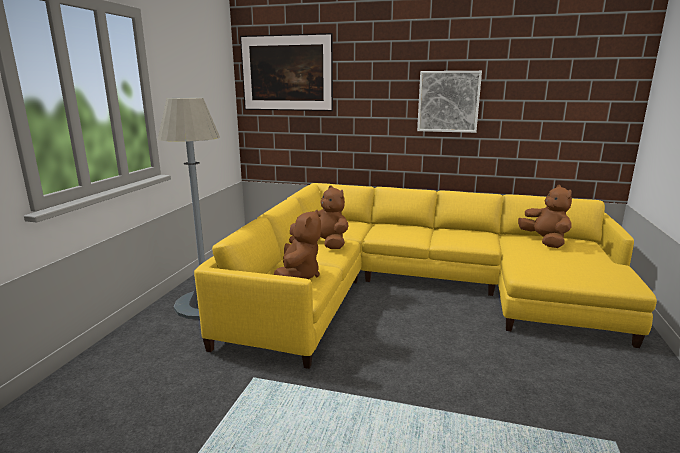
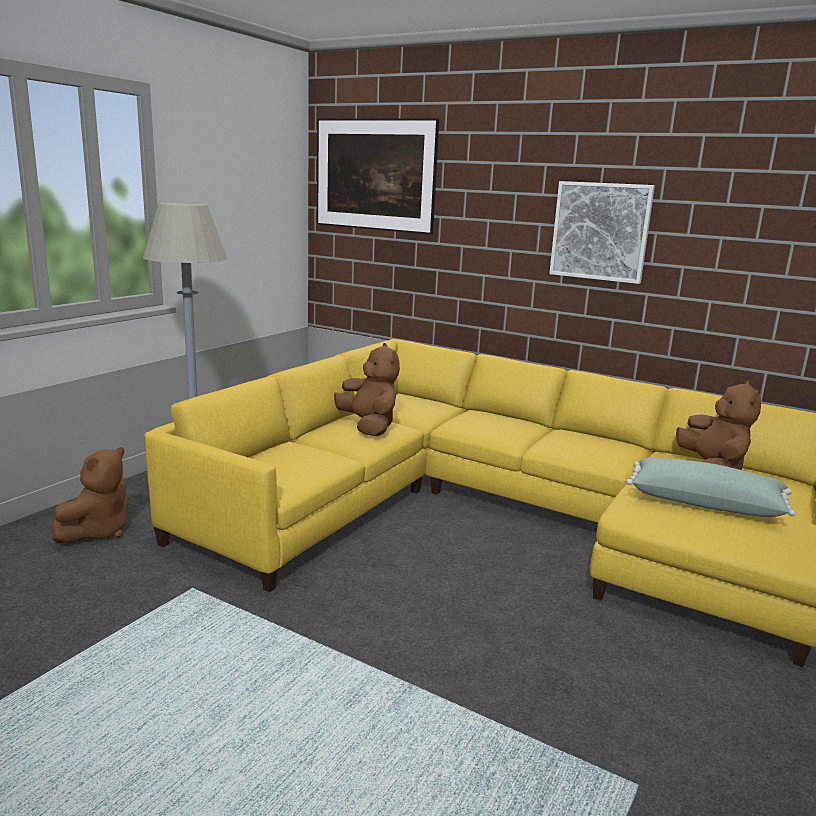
camera: 15 degrees right, 0 degrees up
(298, 276) = (290, 463): brown plush toy -> brown plush toy (98, 531)
(558, 261) = (705, 503): none -> green pillow

